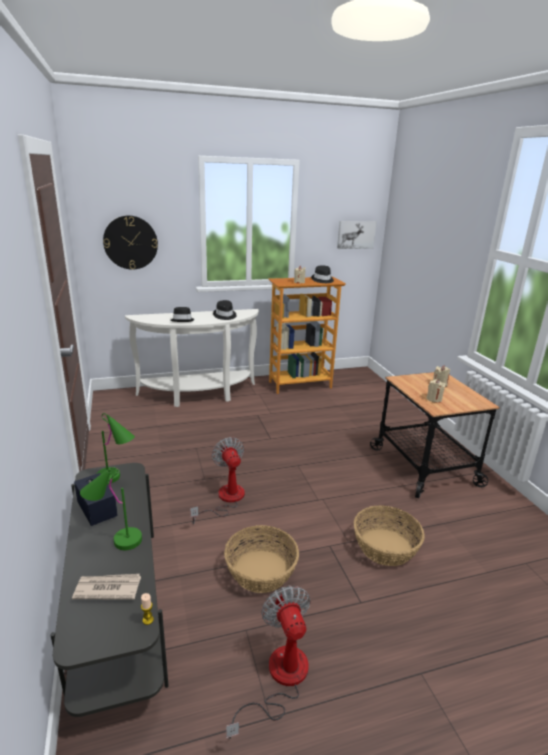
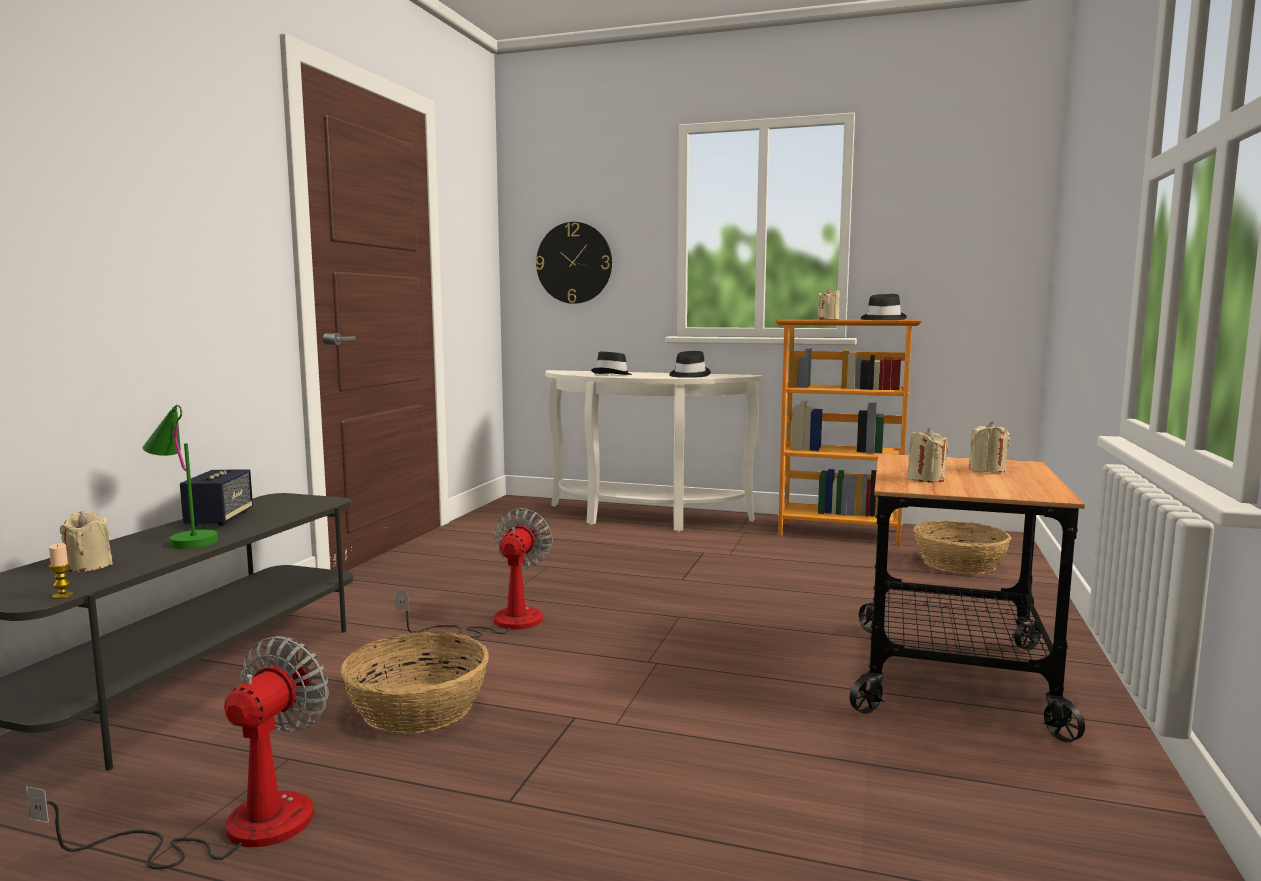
camera: 35 degrees right, 15 degrees down
(107, 588) = (89, 566): newspaper -> beige candle
(117, 479) = (297, 504): green table lamp -> none
(355, 234) = (982, 243): picture -> none
(385, 546) = (678, 752): basket -> basket (959, 564)

